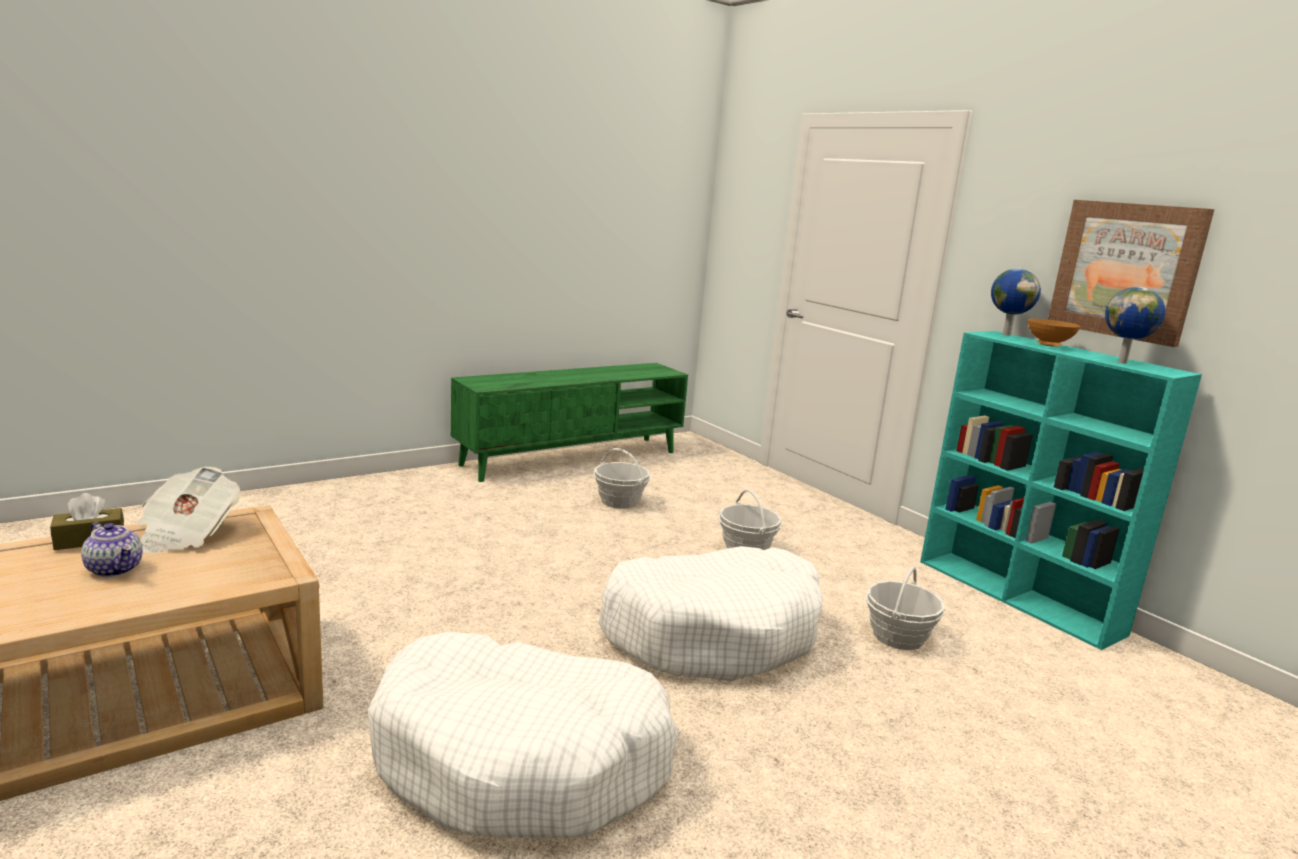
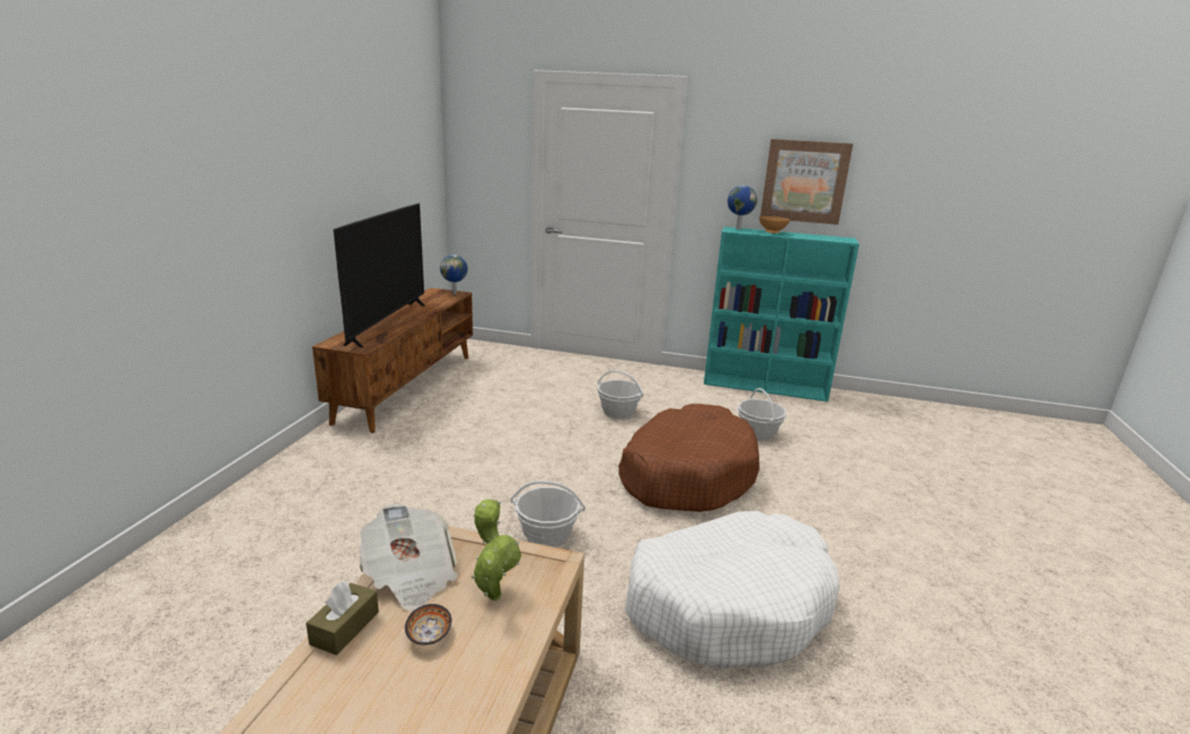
camera: 40 degrees left, 5 degrees up
(115, 569) = (429, 635): teapot -> bowl
(203, 569) = (493, 593): none -> potted plant
(548, 377) = (388, 323): none -> television
(572, 458) = (407, 386): green tv stand -> brown tv stand
(620, 501) = (497, 409): basket -> basket (547, 535)
(713, 633) = (686, 474): white dog bed -> brown dog bed
(1123, 362) = (821, 237): globe -> globe (455, 293)

